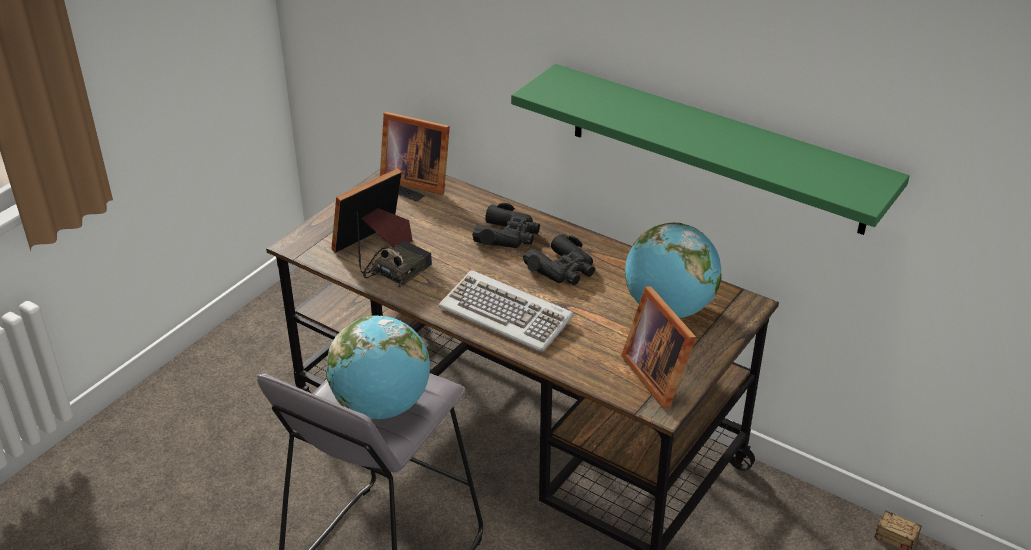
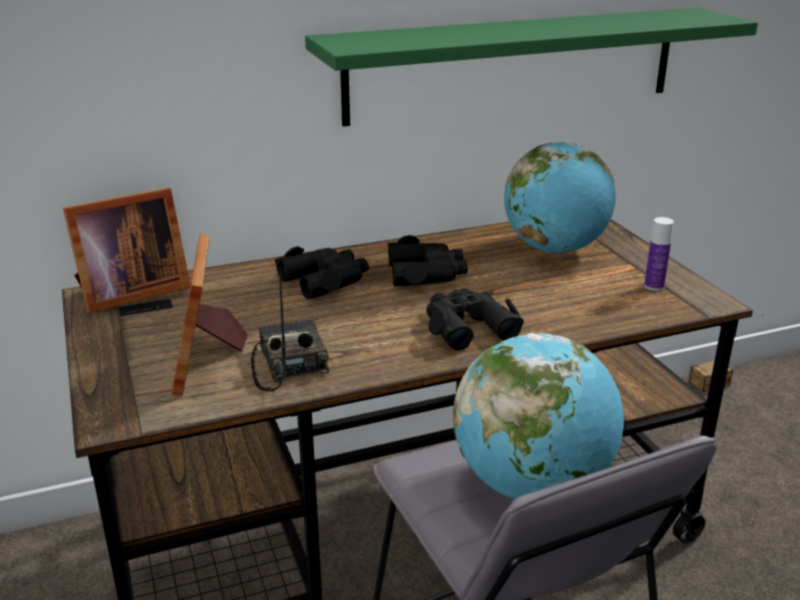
camera: 55 degrees left, 10 degrees down
(506, 314) = (467, 326): keyboard -> black binoculars
(658, 374) = (654, 286): picture frame -> bottle

